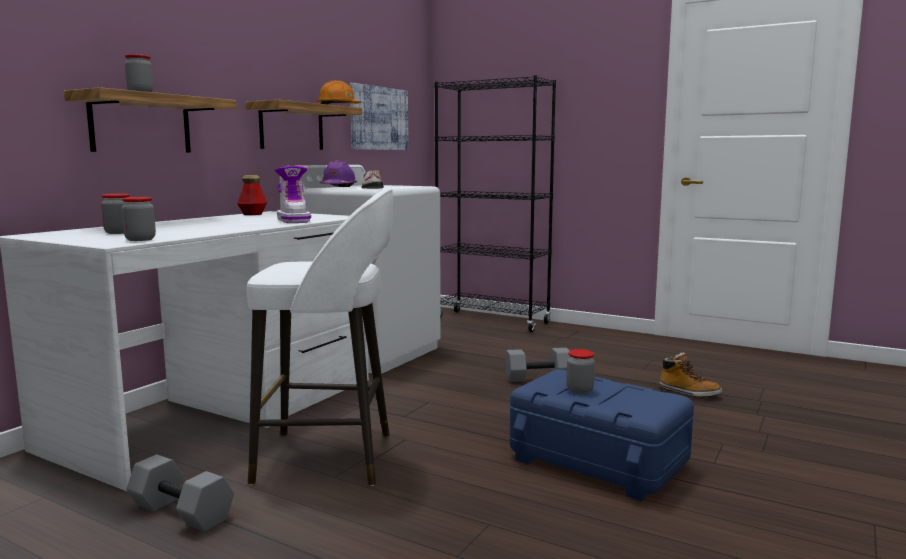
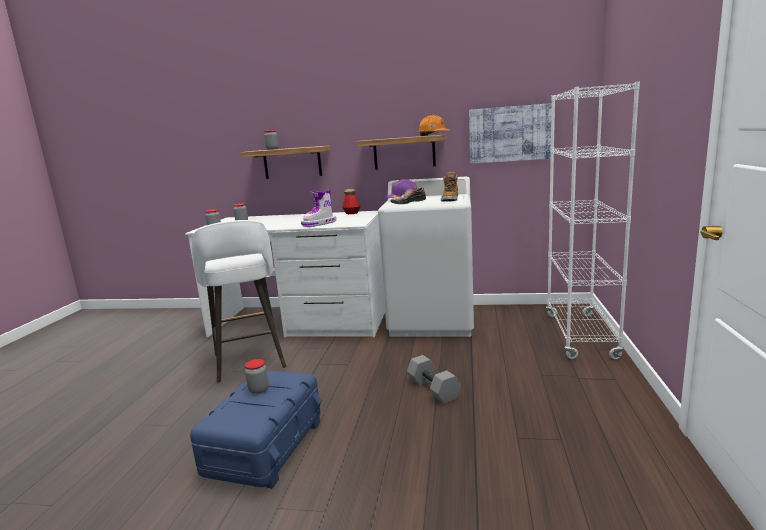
camera: 70 degrees right, 5 degrees up
(183, 512) = (188, 352): grey dumbbell -> none
(492, 321) = (580, 335): black bookcase -> white bookcase
(688, 392) = (462, 476): boot -> boot (450, 200)

